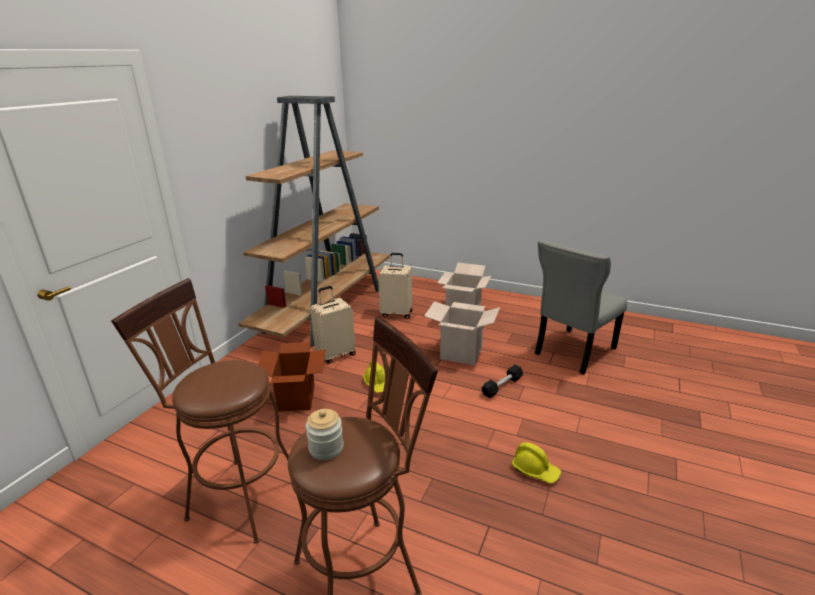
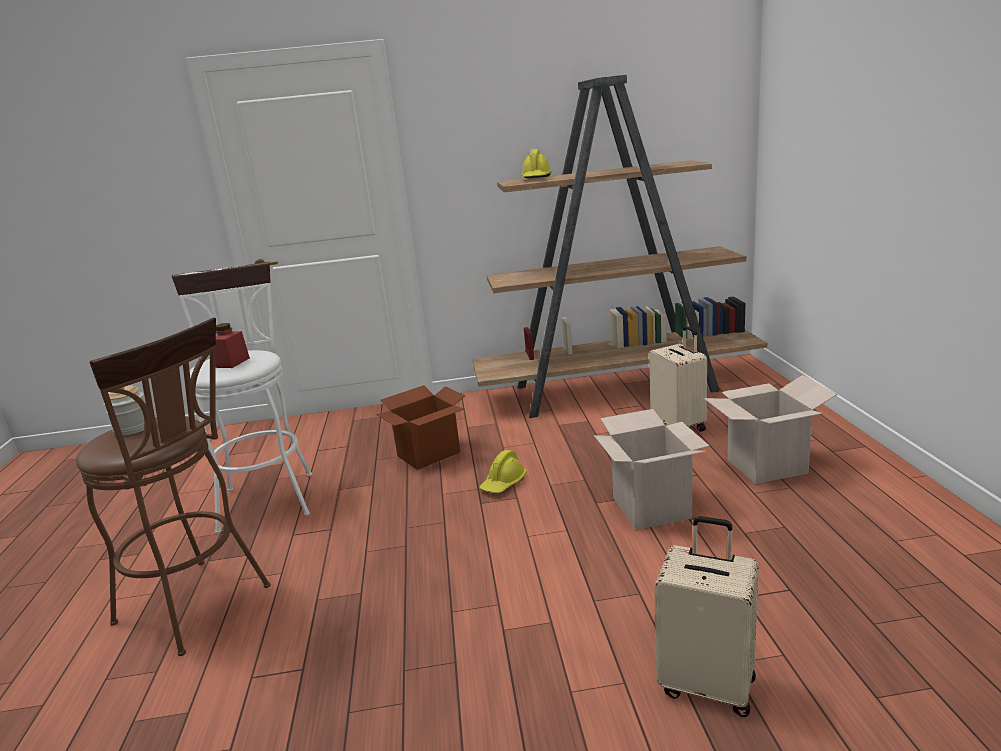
camera: 60 degrees right, 5 degrees down
(228, 380) = (231, 362): none -> red jar
(237, 496) = (267, 496): brown stool -> white stool
(335, 354) = (531, 435): beige suitcase -> beige suitcase (708, 684)
(502, 386) = (611, 573): black dumbbell -> none
(535, 470) = (437, 675): yellow hard hat -> yellow hard hat (536, 179)
(572, 352) = (826, 611): grey chair -> none

